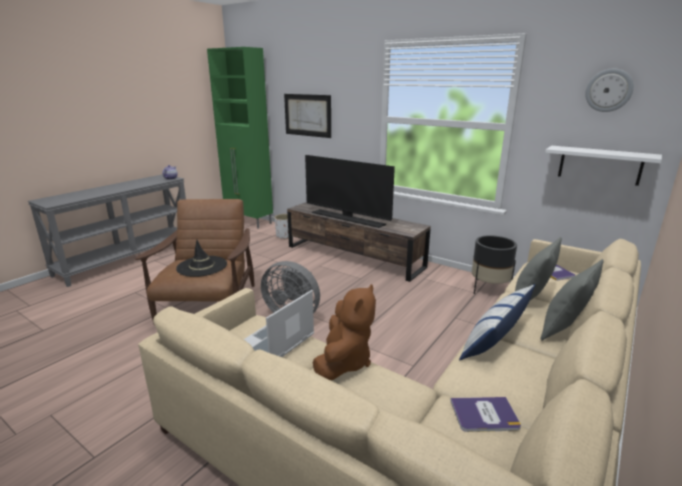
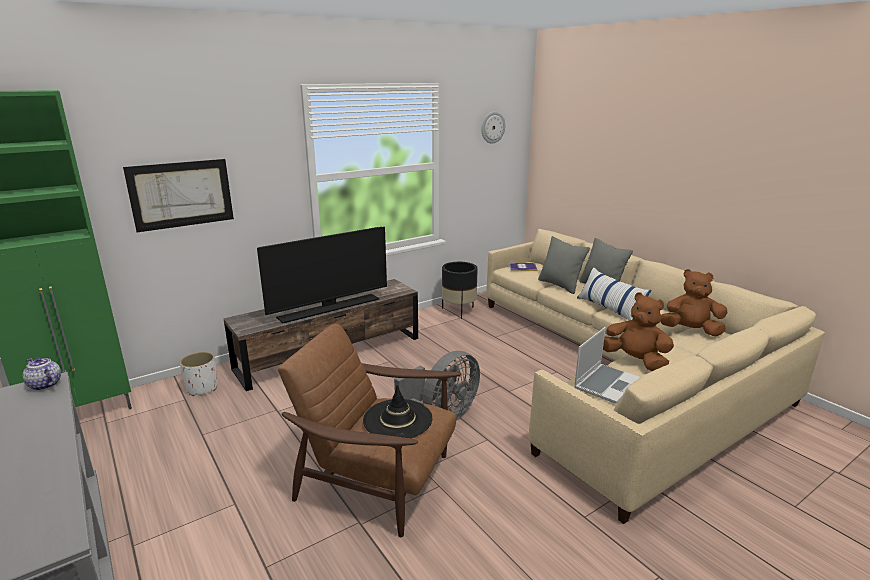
camera: 70 degrees left, 0 degrees up
(276, 342) = (606, 384): laptop -> laptop turned 105 degrees counterclockwise
(484, 415) = (690, 331): book -> brown plush toy
(599, 165) = (494, 183): white shelf -> none

